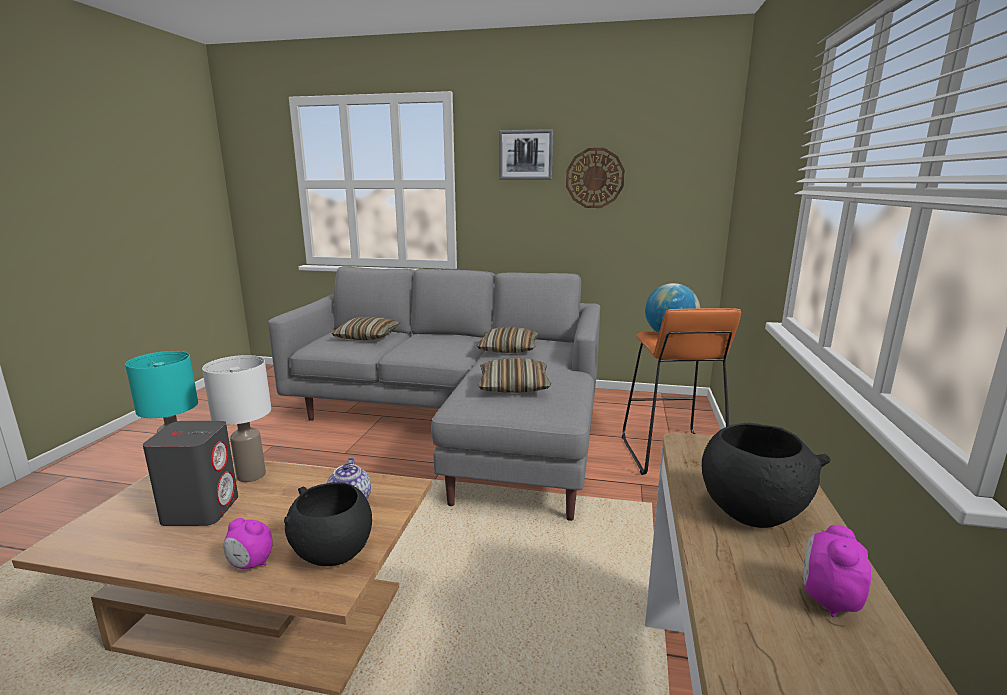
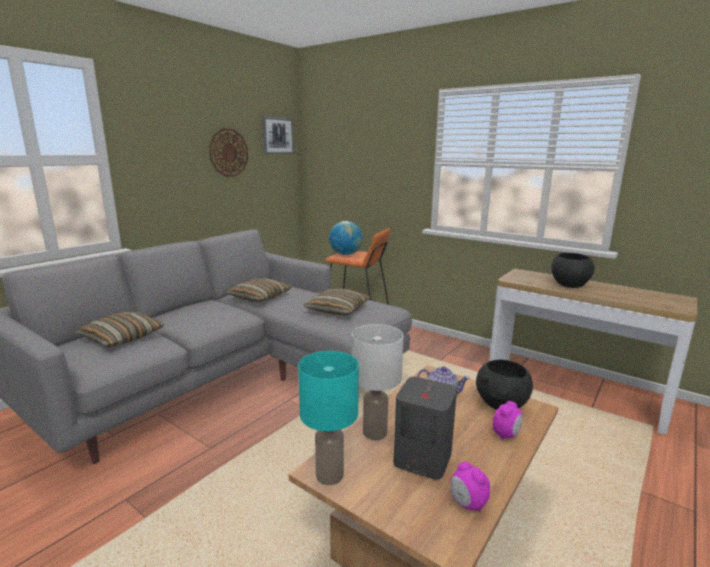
camera: 65 degrees left, 0 degrees up
(526, 155) = (175, 131): picture -> picture (277, 135)
(828, 600) = (620, 290): alarm clock -> alarm clock (467, 504)

